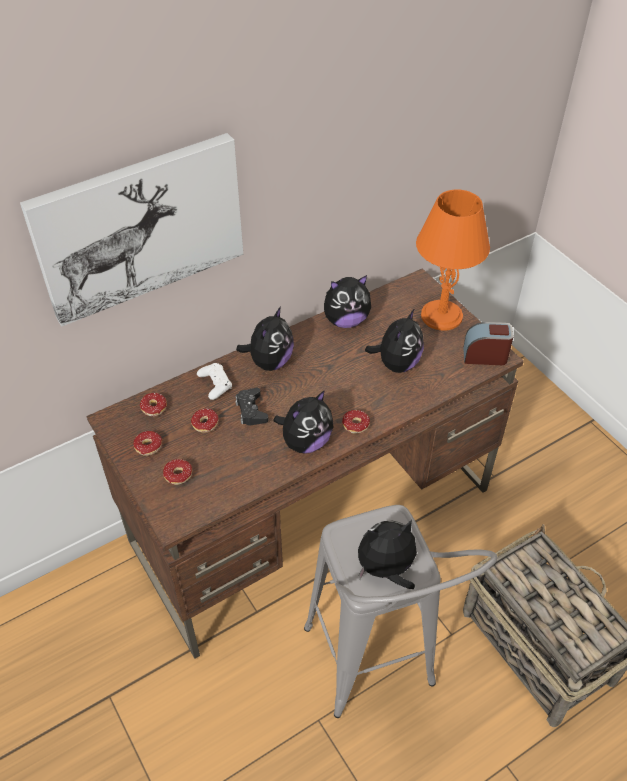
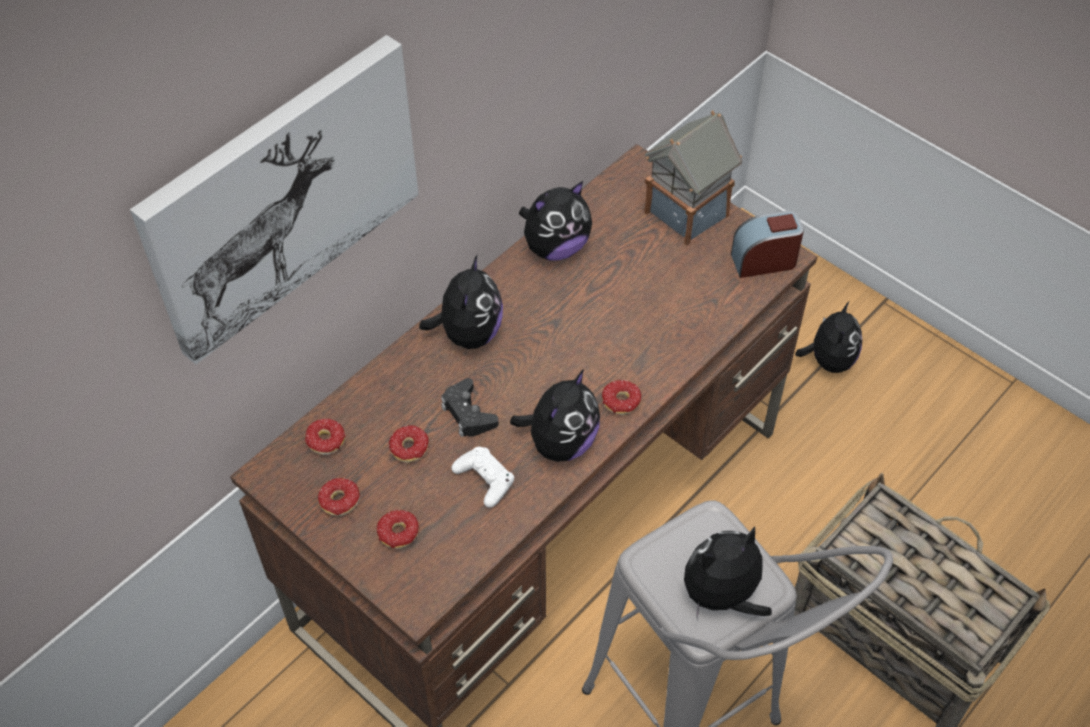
camera: 15 degrees left, 5 degrees up
(215, 384) = (402, 385): white game controller -> white game controller (484, 479)
(397, 363) = (648, 298): plush toy -> plush toy (828, 360)
(442, 316) = (687, 212): orange table lamp -> toy house

